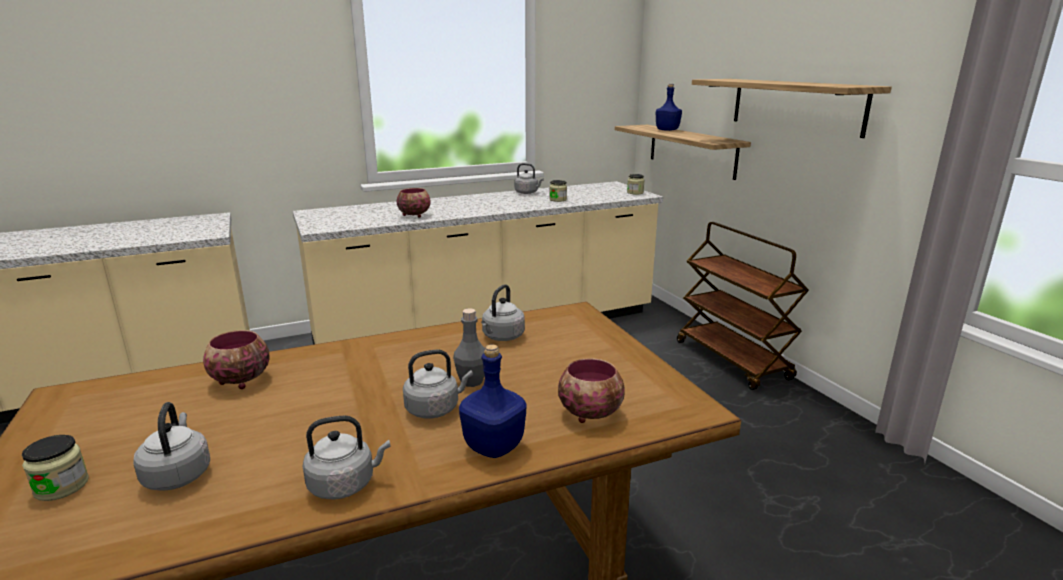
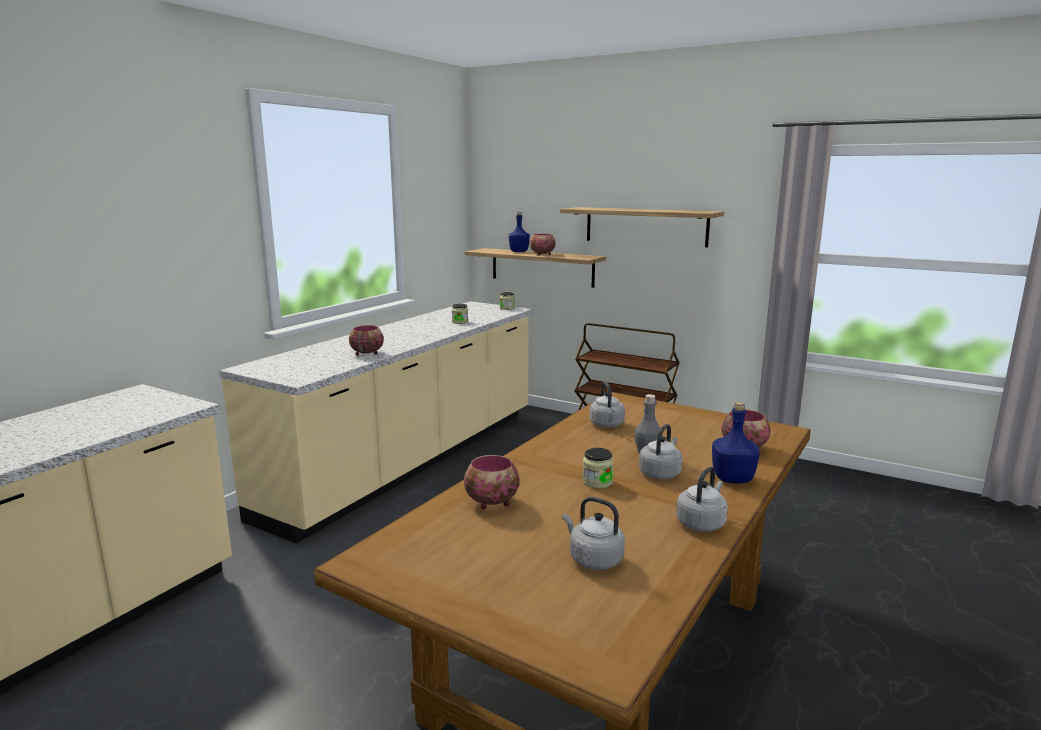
camera: 35 degrees left, 5 degrees down
(61, 486) = (532, 597): jar -> jar (597, 482)
(527, 192) = (420, 320): grey kettle -> none
(680, 134) = (542, 254): none -> bowl

